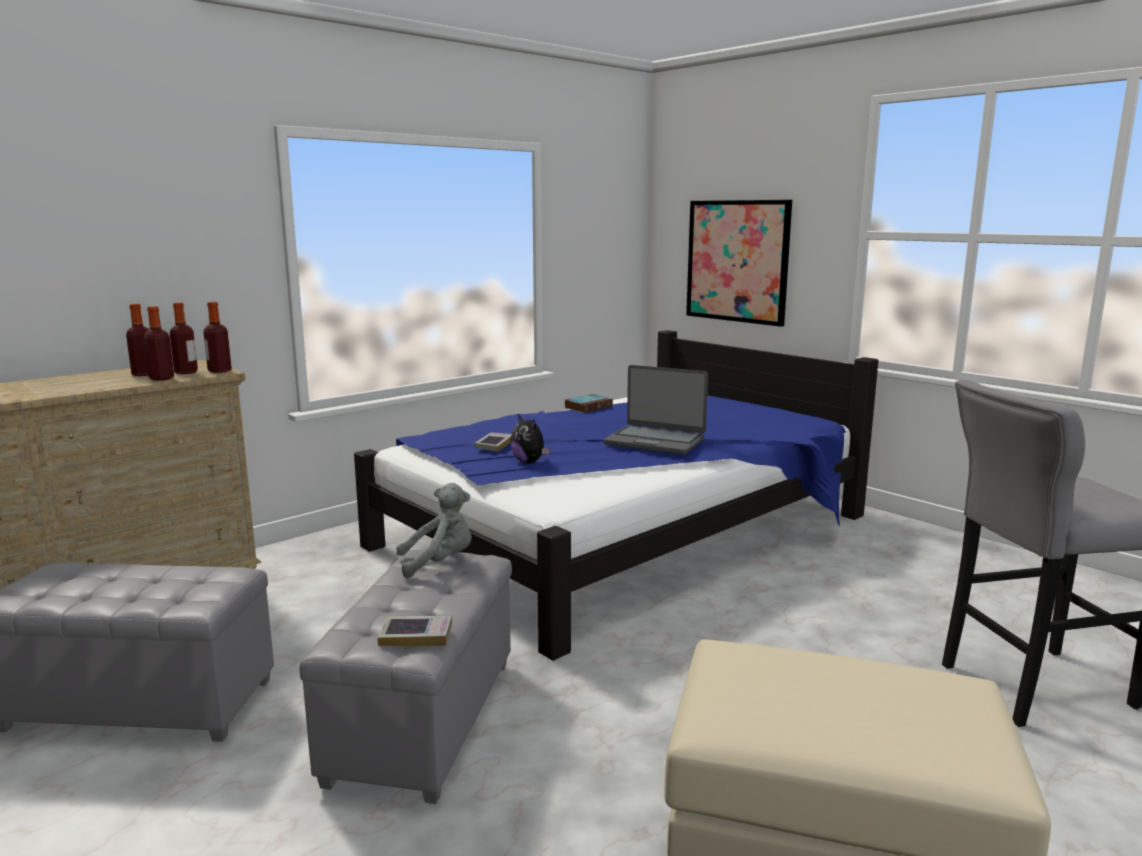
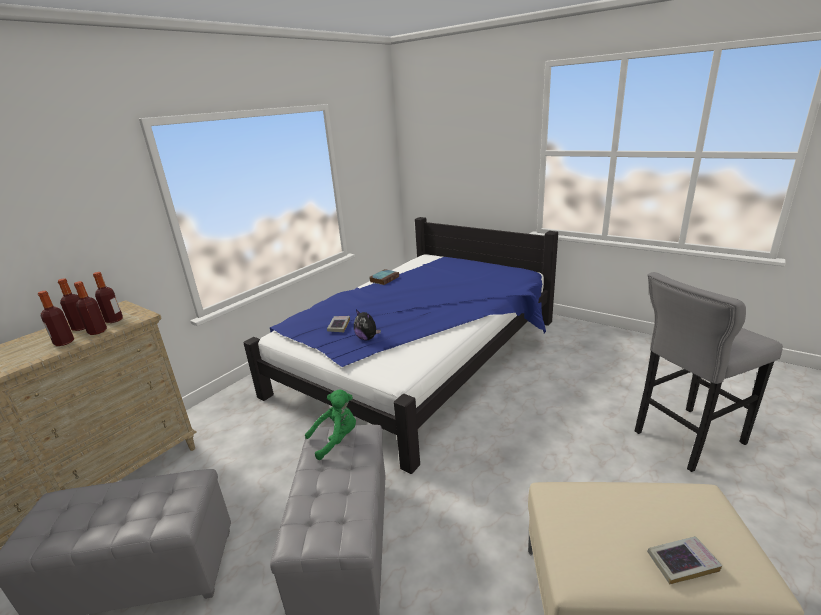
camera: 10 degrees left, 10 degrees up
(219, 371) = (140, 315): bottle -> bottle (64, 342)
(416, 636) = (347, 521): book -> book (682, 562)
(439, 562) = (336, 439): grey plush toy -> green plush toy
(655, 441) = (439, 307): laptop -> none
(737, 261) = (460, 171): picture -> none

